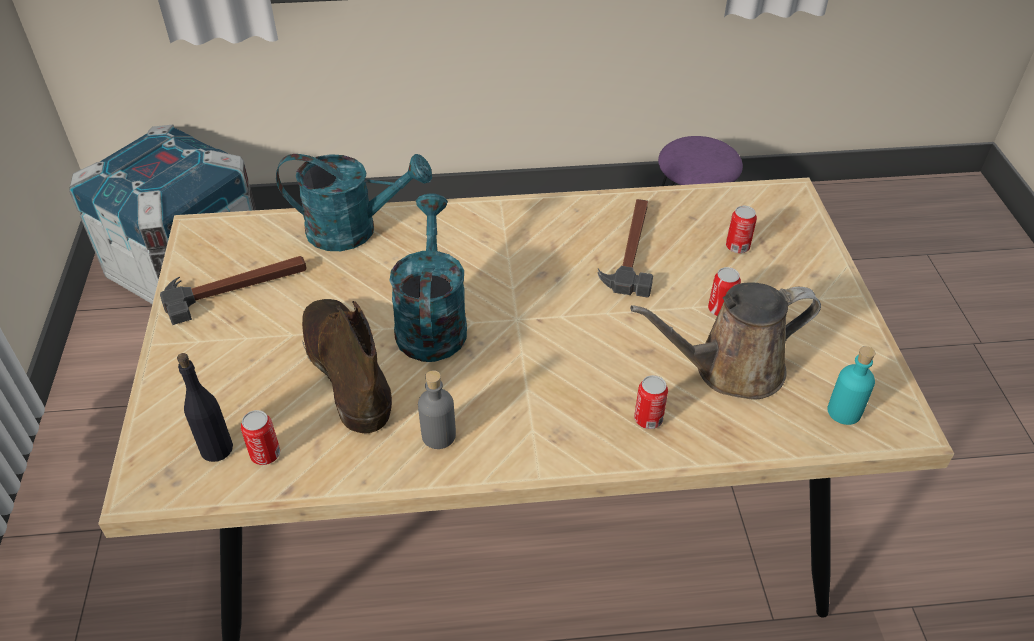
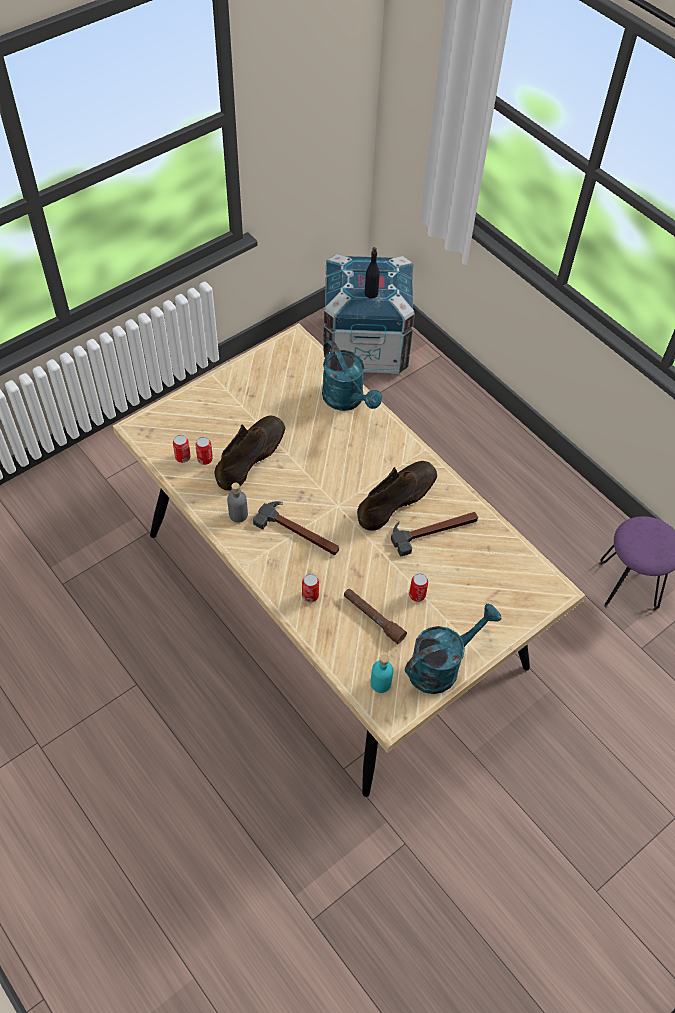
camera: 55 degrees right, 10 degrees up
(216, 449) = (173, 438): black bottle -> black bottle (371, 293)
(236, 287) = (270, 381): hammer -> hammer (299, 532)
(431, 321) = (307, 471): turquoise watering can -> turquoise watering can (441, 665)
(554, 258) = (397, 498): none -> brown boot
(730, 369) = (373, 618): brown watering can -> brown flashlight
(737, 247) = (479, 582): can -> can (205, 459)

